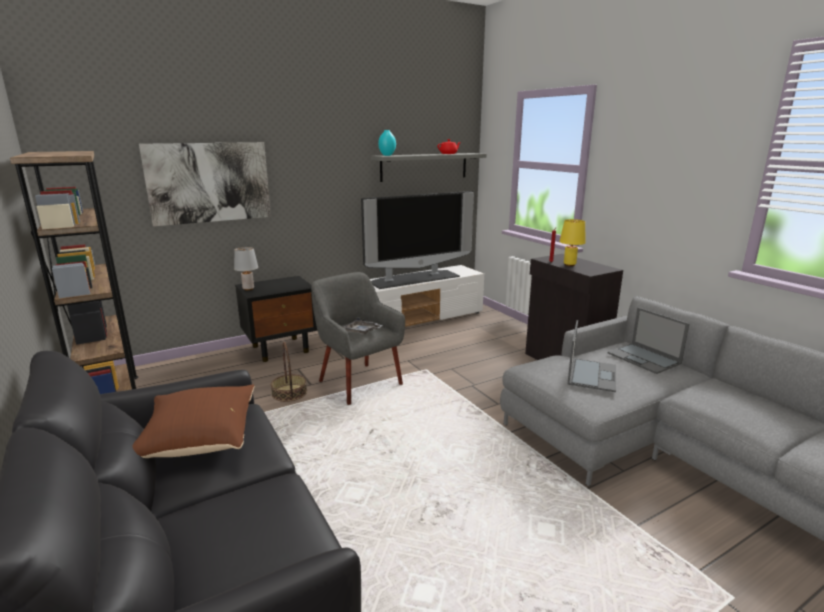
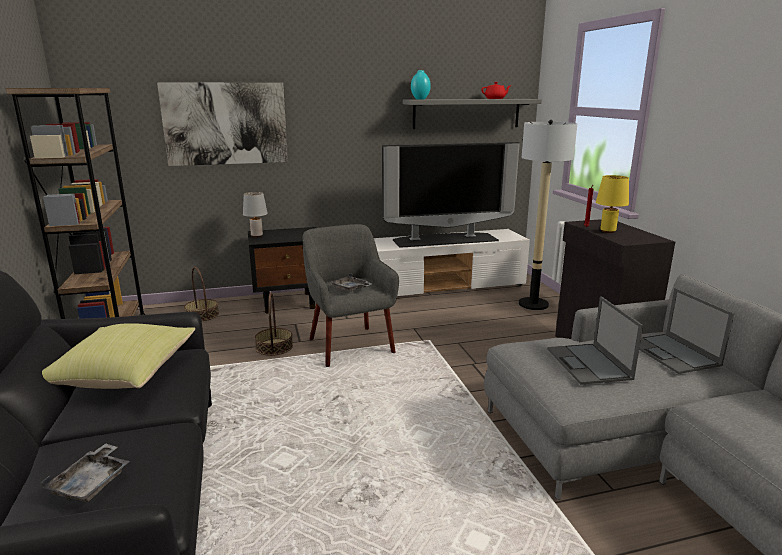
camera: 15 degrees right, 0 degrees up
(198, 439) = (123, 375): brown pillow -> yellow pillow
(199, 370) = (202, 315): none -> basket
(243, 543) = (92, 483): none -> grey tray
(496, 328) = (533, 304): none -> floor lamp
(591, 374) = (589, 364): laptop -> laptop turned 135 degrees clockwise

